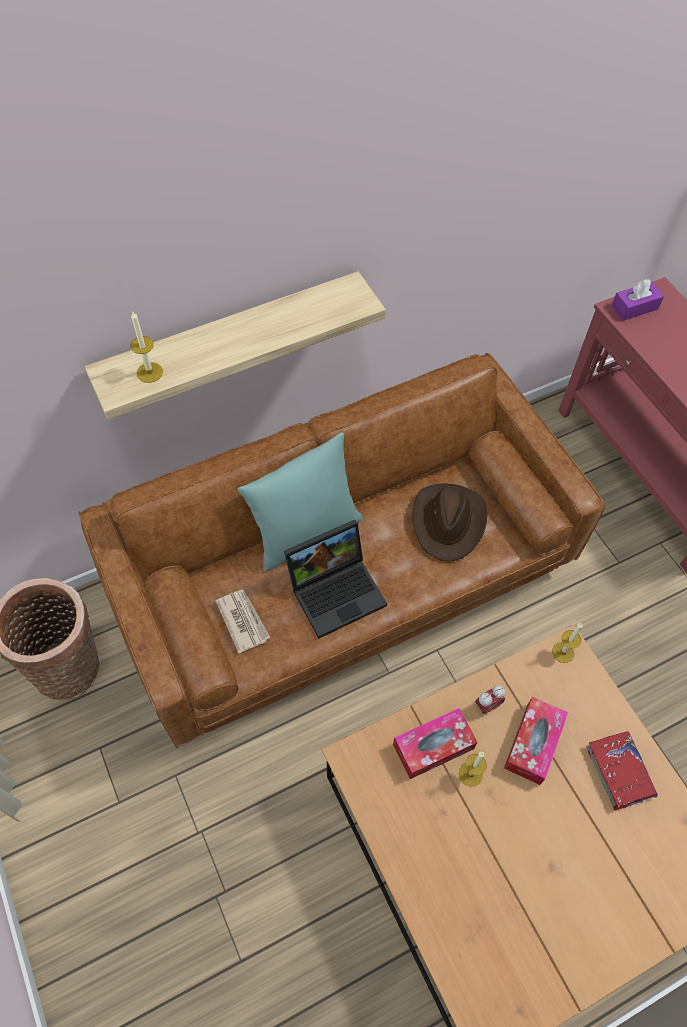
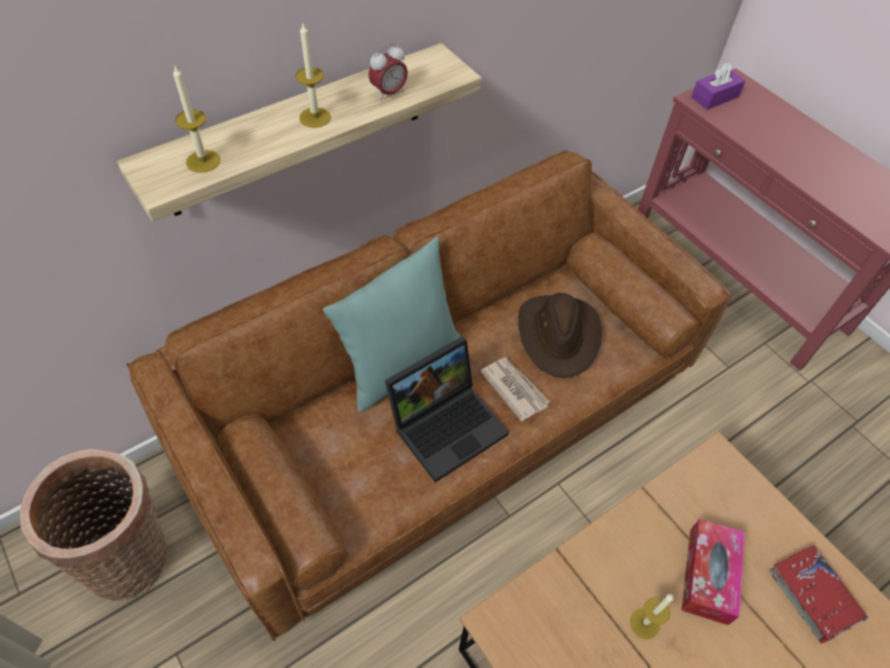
camera: 10 degrees left, 5 degrees down
(242, 620) = (341, 472): newspaper -> newspaper (514, 388)
(433, 746) = (593, 595): tissue box -> none
(487, 705) = (645, 537): alarm clock -> alarm clock (388, 93)
(563, 652) = (715, 464): candle -> candle (315, 117)

